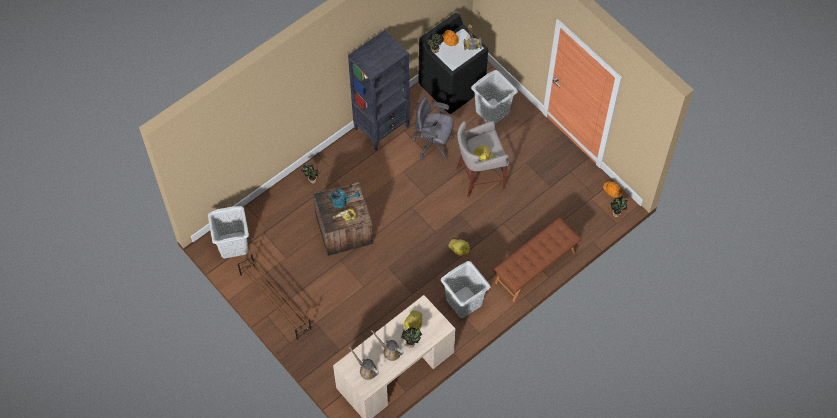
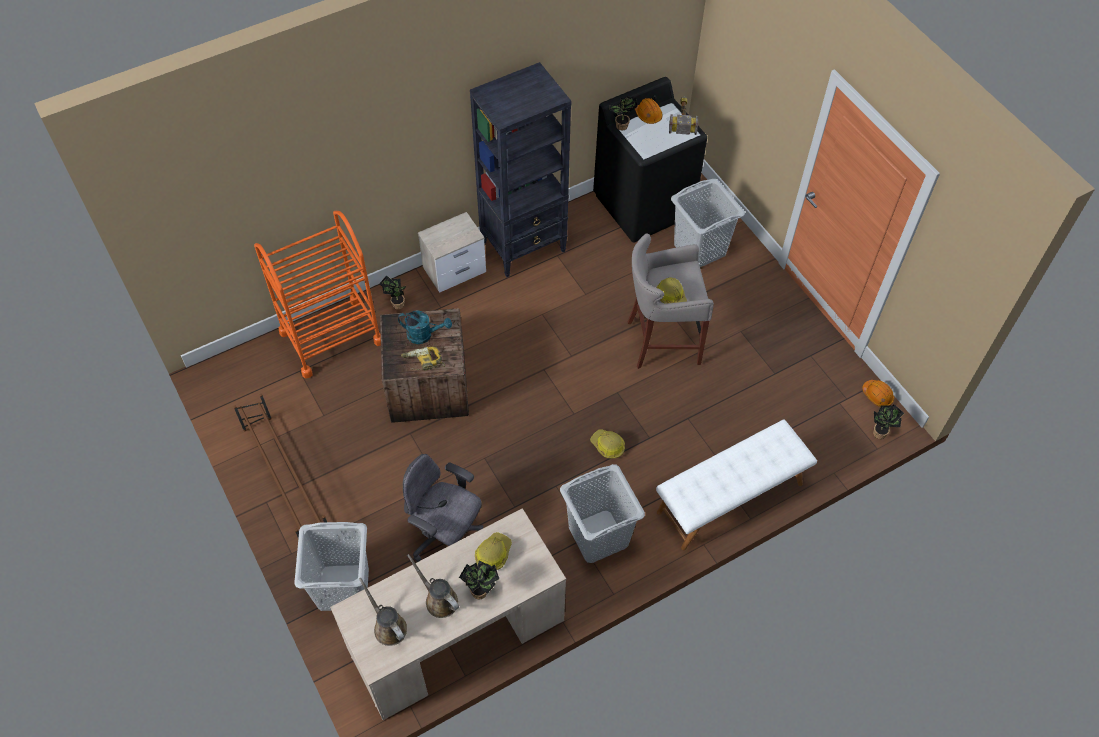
camera: 10 degrees right, 5 degrees down
(233, 244) = (247, 381): grey laundry basket -> grey laundry basket (343, 587)
(277, 208) = (331, 337): none -> orange cart
(342, 151) = (455, 270): none -> nightstand
(433, 144) = (598, 282): grey office chair -> grey office chair (445, 536)
(535, 267) = (730, 499): brown bench -> white bench

